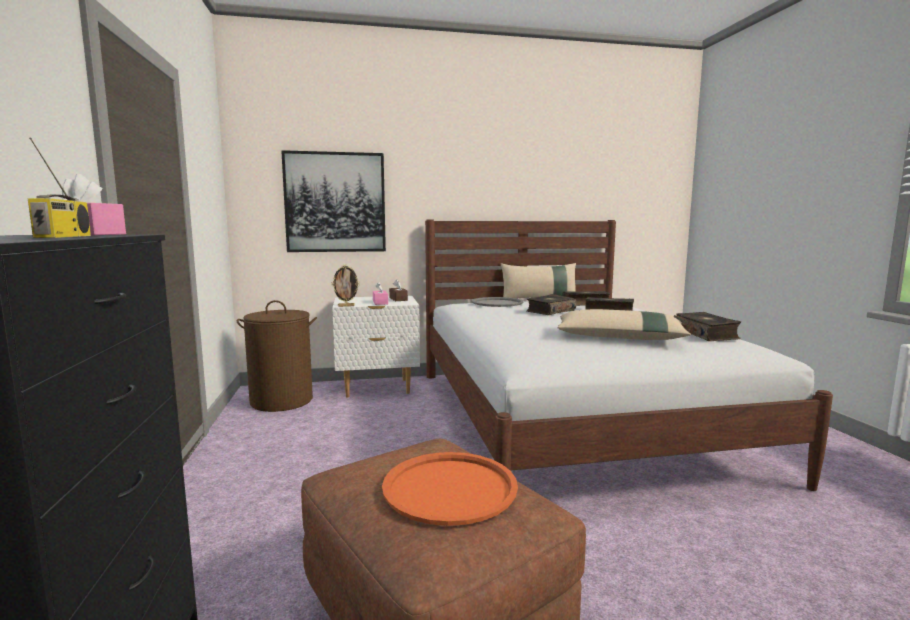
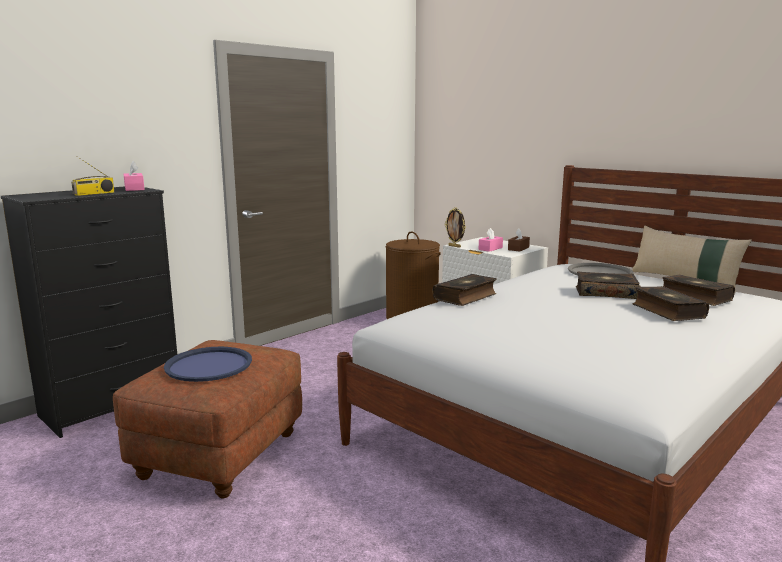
camera: 55 degrees right, 5 degrees up
(335, 202) = (489, 144): picture -> none
(449, 488) = (208, 365): orange tray -> blue tray
(620, 338) = (537, 332): beige pillow -> none
(705, 334) = (648, 361): book -> book (466, 297)

